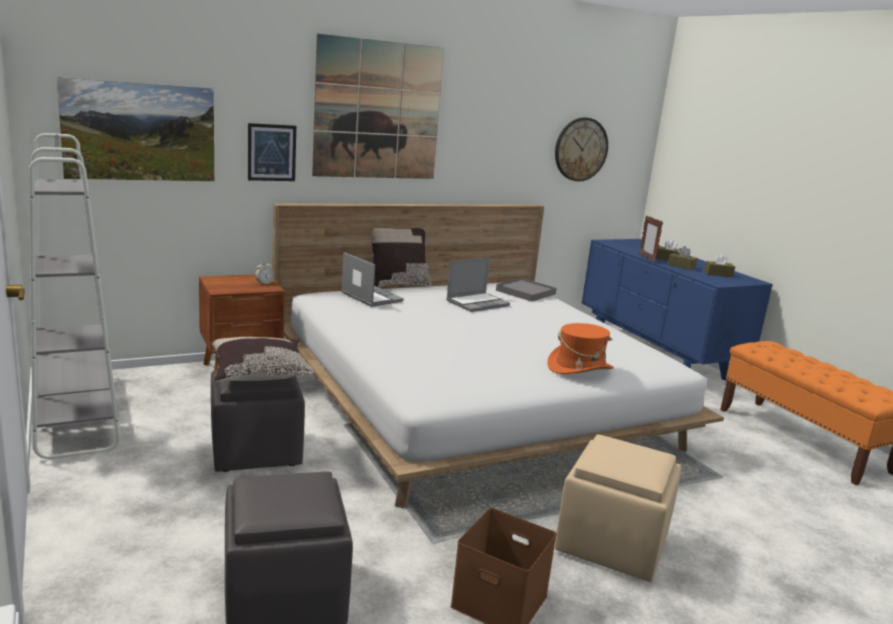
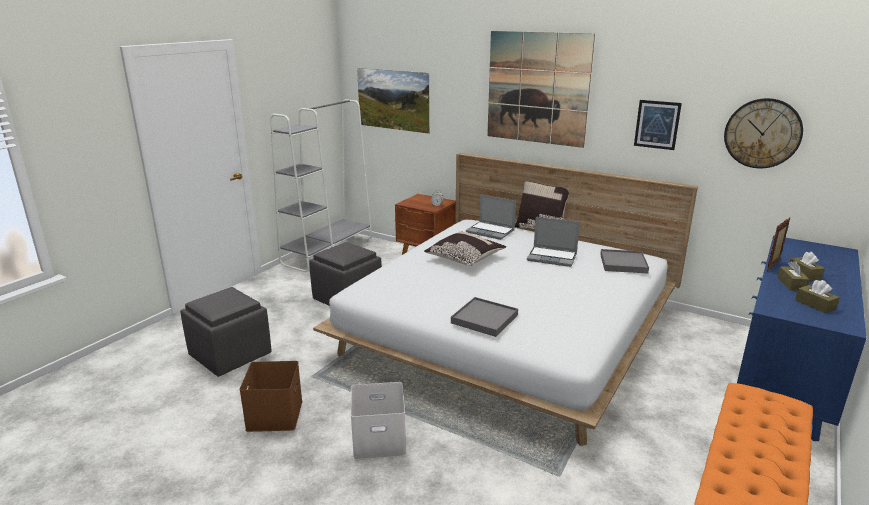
camera: 60 degrees right, 5 degrees up
(260, 373) = (343, 252): pillow -> pillow (465, 258)
(271, 152) = (462, 117): picture -> picture (657, 124)
(370, 297) = (491, 231): laptop -> laptop turned 105 degrees clockwise
(579, 368) = (484, 319): orange hat -> grey tray
(612, 544) = (378, 441): beige ottoman -> white storage box

